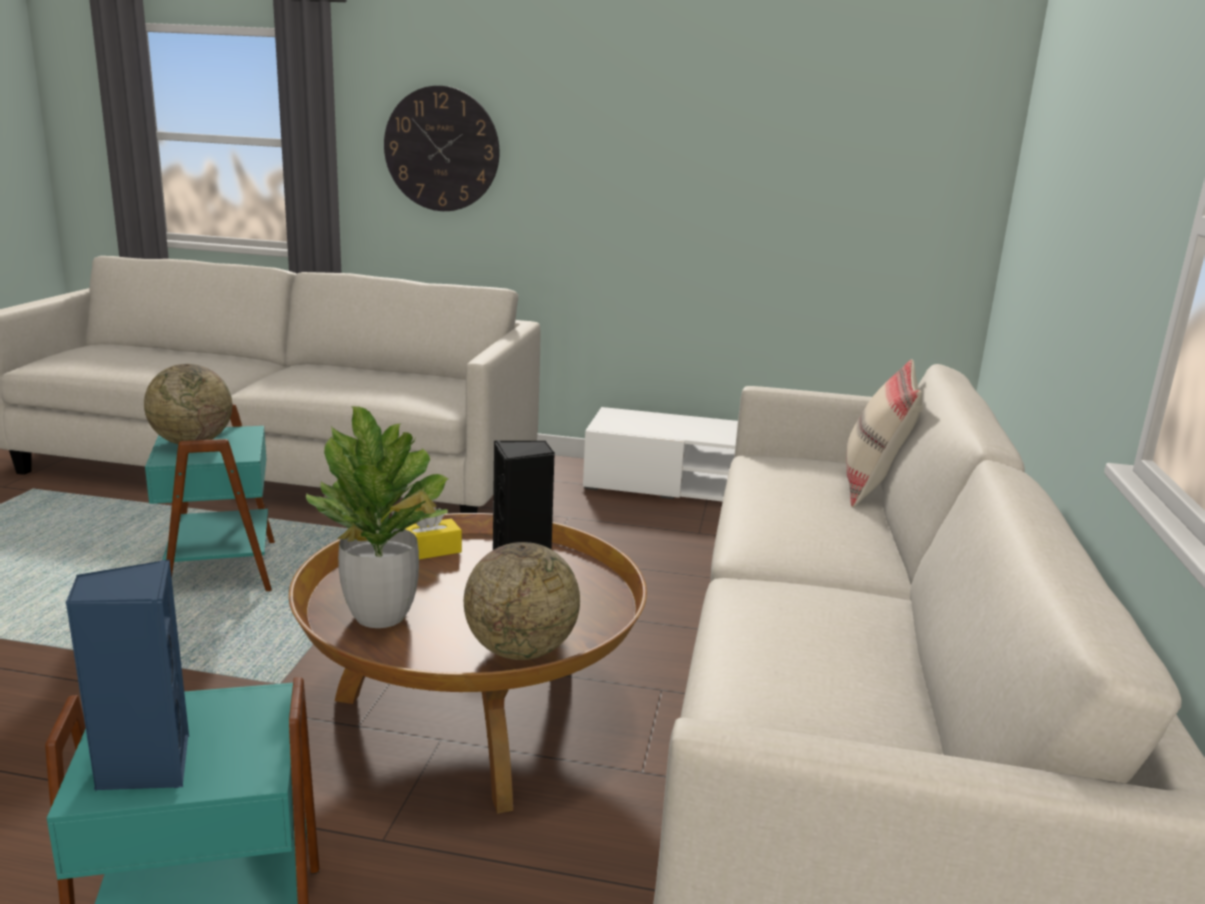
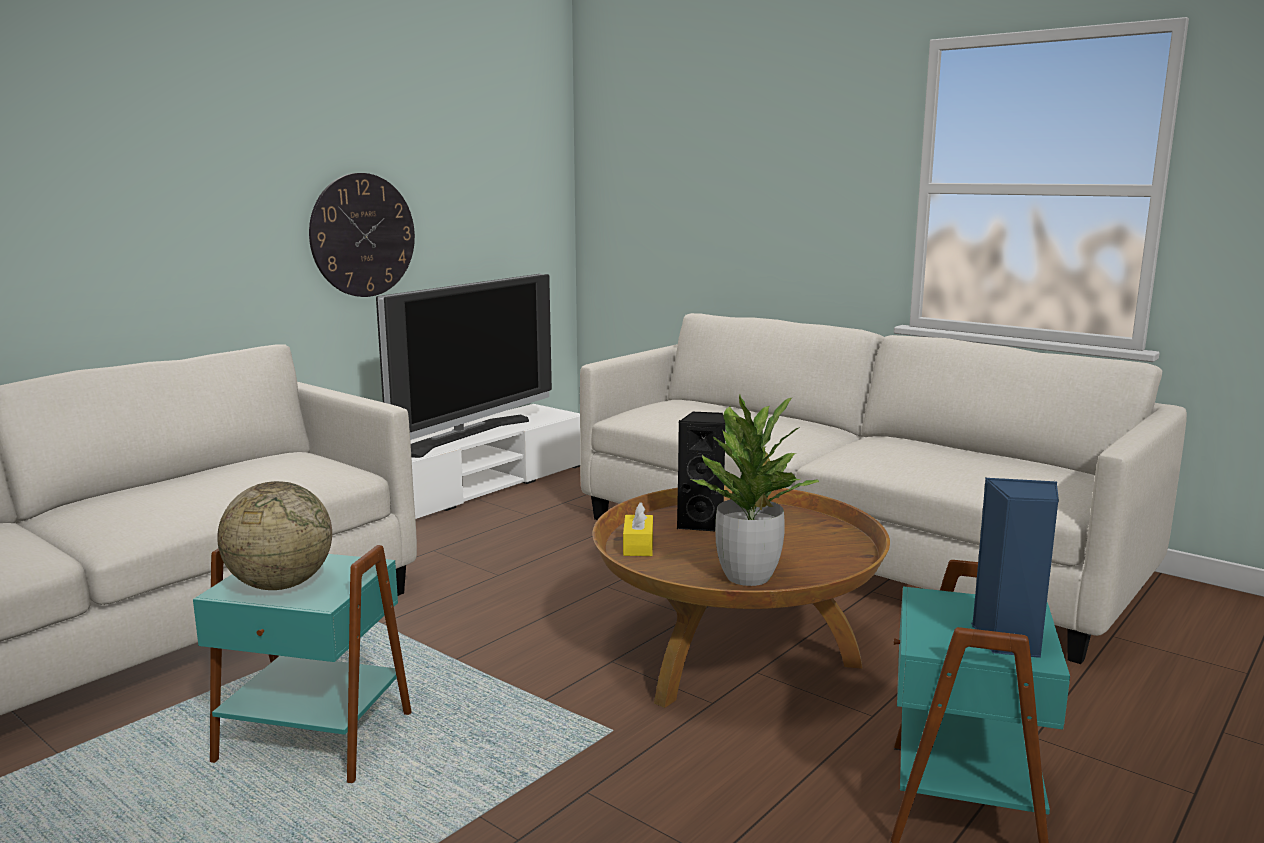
camera: 60 degrees left, 5 degrees down
(441, 149) = (106, 199): wall clock -> wall clock (363, 235)
(521, 651) = (834, 544): globe -> none
(723, 434) = (467, 436): none -> television
(874, 487) = (716, 404): beige pillow -> none

